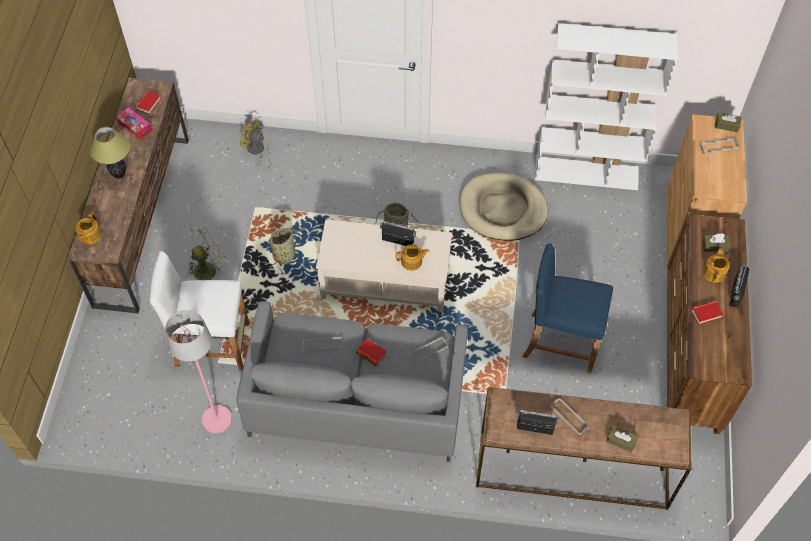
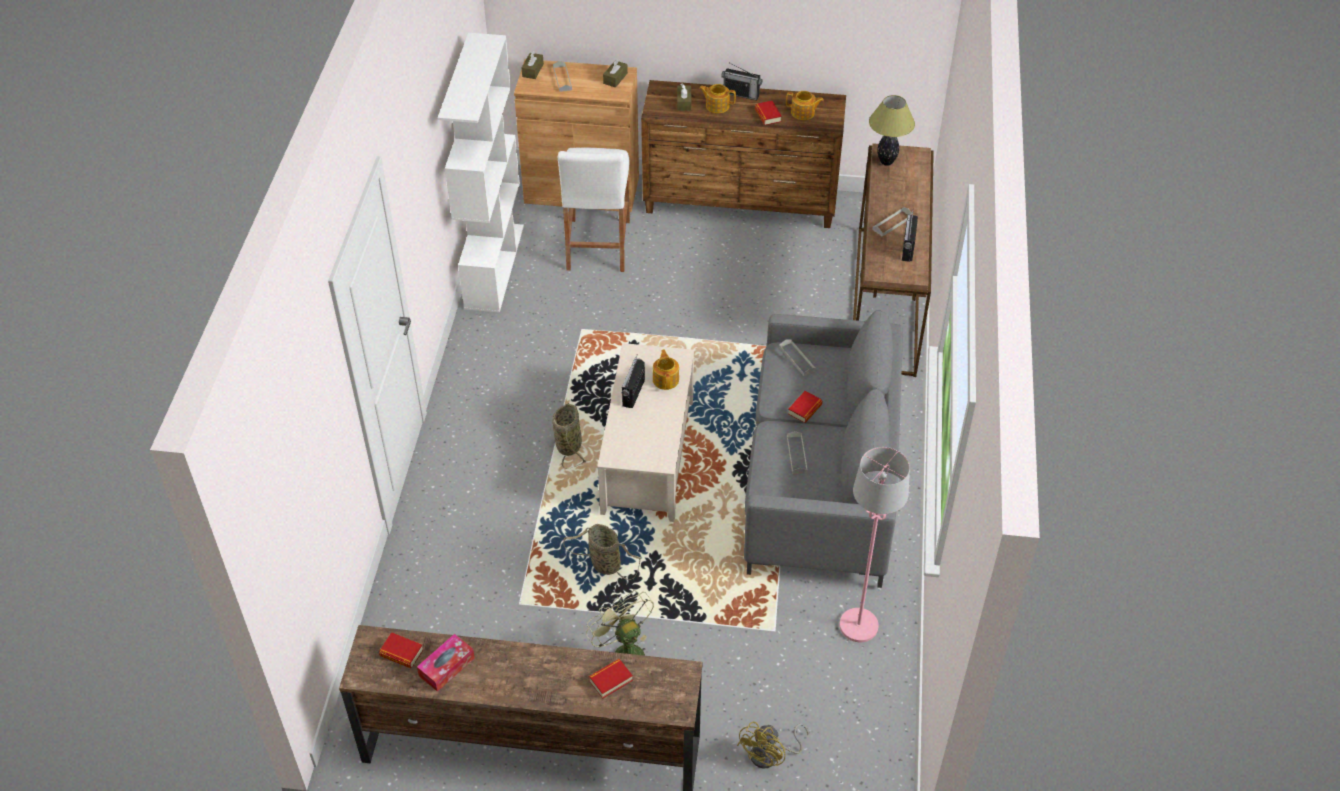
camera: 90 degrees left, 10 degrees down
(90, 235) = (653, 702): teapot -> teapot (803, 113)
(110, 212) = (610, 680): none -> book
(119, 174) = (540, 677): table lamp -> table lamp (886, 161)
(212, 344) = (747, 640): white stool -> white stool (597, 245)
(256, 151) = (415, 609): yellow fan -> yellow fan (770, 755)
(502, 209) = (543, 343): beige dog bed -> none
(561, 342) = (731, 301): blue stool -> none
(621, 441) = (913, 189): brown tissue box -> brown tissue box (615, 78)

